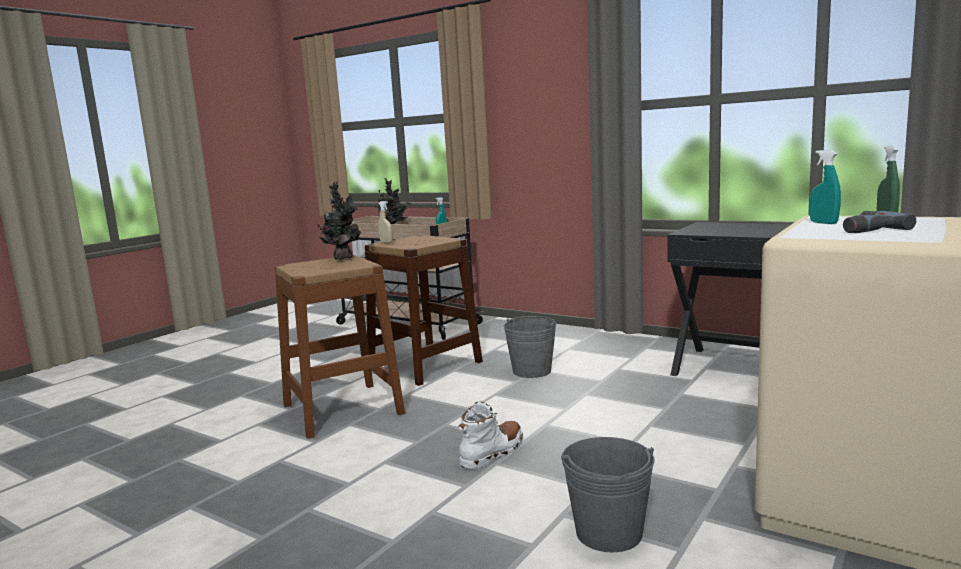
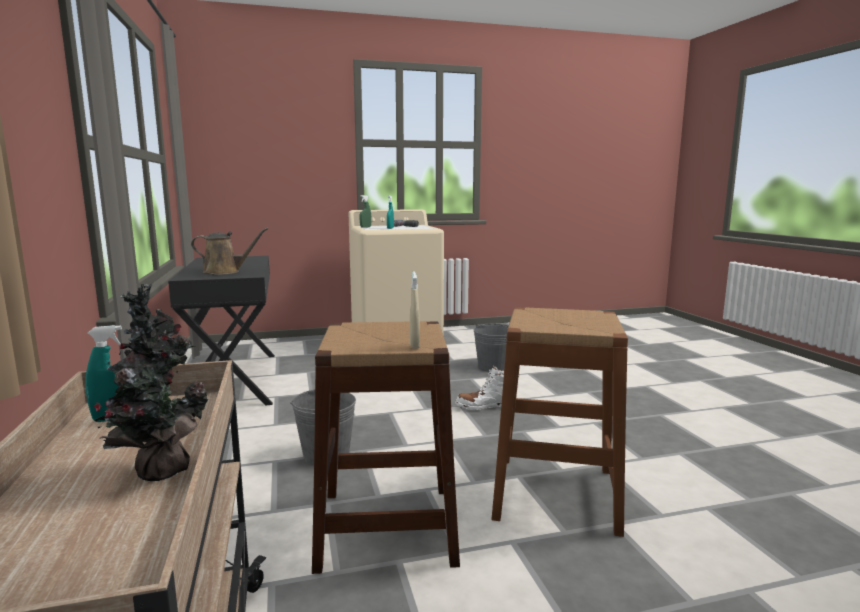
camera: 140 degrees left, 0 degrees up
(343, 258) = (532, 326): potted plant -> none
(728, 229) = (225, 272): none -> brown watering can

